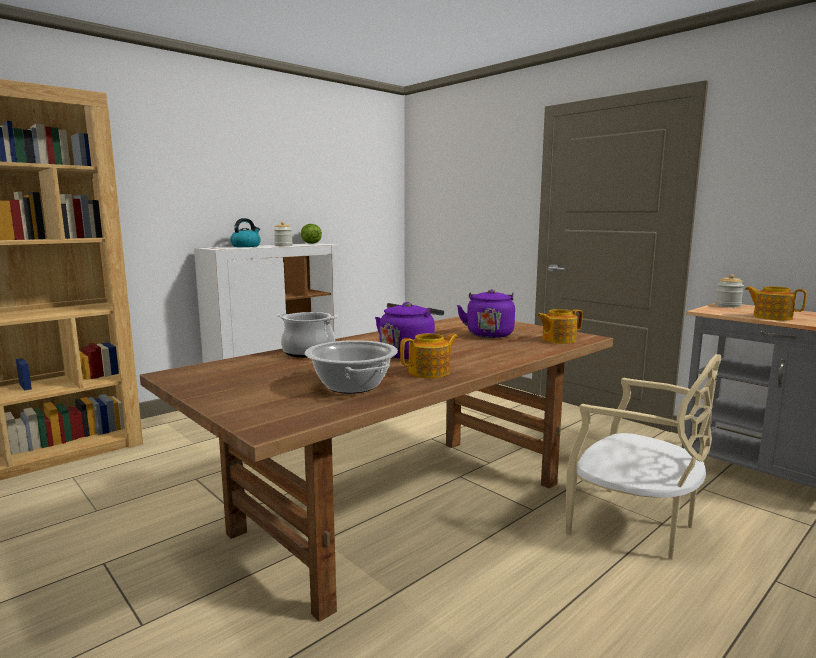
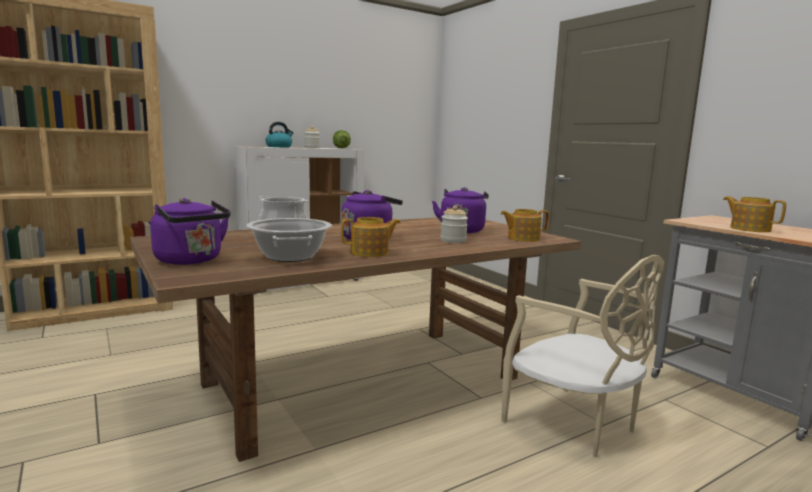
camera: 10 degrees right, 0 degrees up
(250, 402) = (191, 261): none -> purple kettle
(727, 305) = (715, 218): jar -> jar (453, 240)

